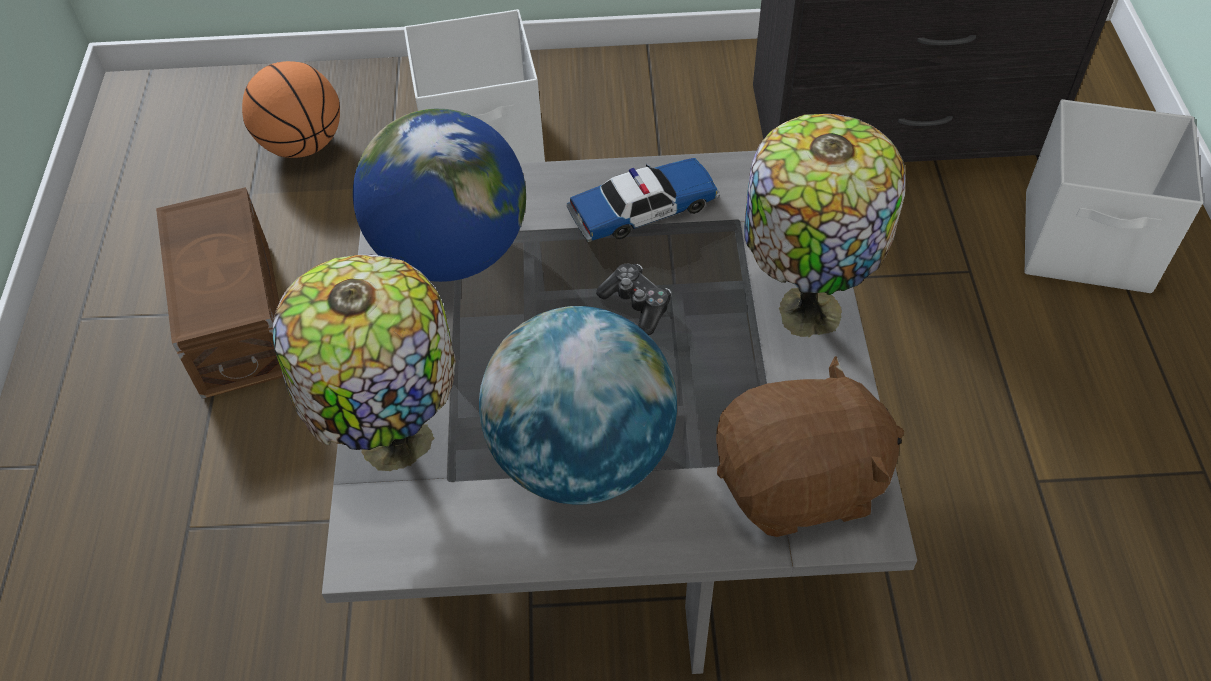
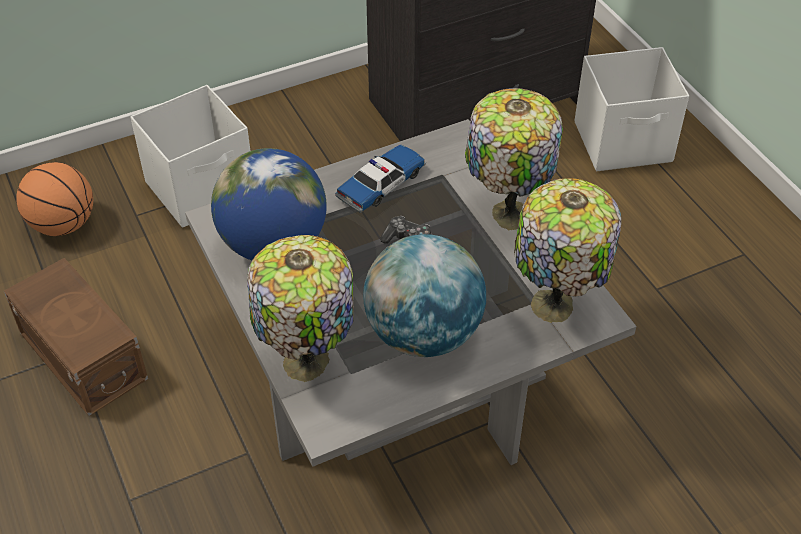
camera: 25 degrees left, 5 degrees down
(800, 483) = (555, 308): brown plush toy -> table lamp

